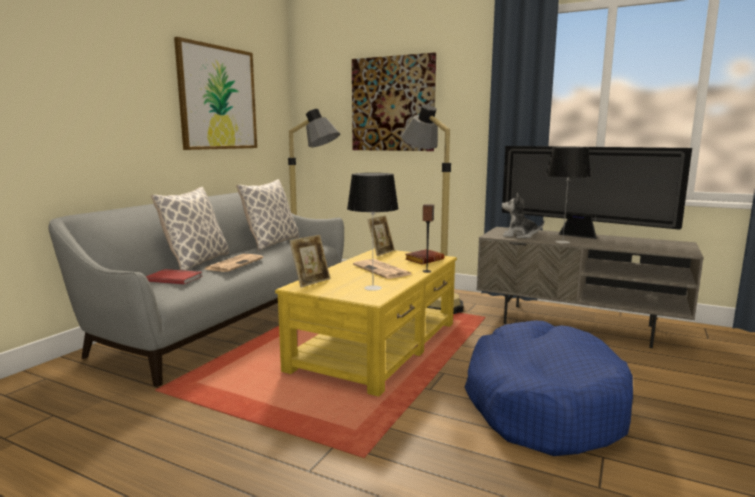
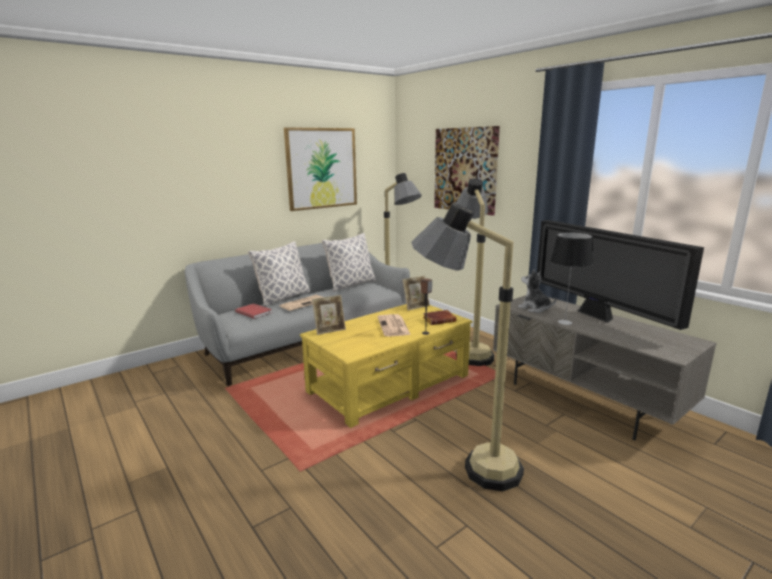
camera: 25 degrees right, 5 degrees up
(373, 288) = (364, 344): table lamp -> none
(542, 404) = (466, 467): blue dog bed -> floor lamp

